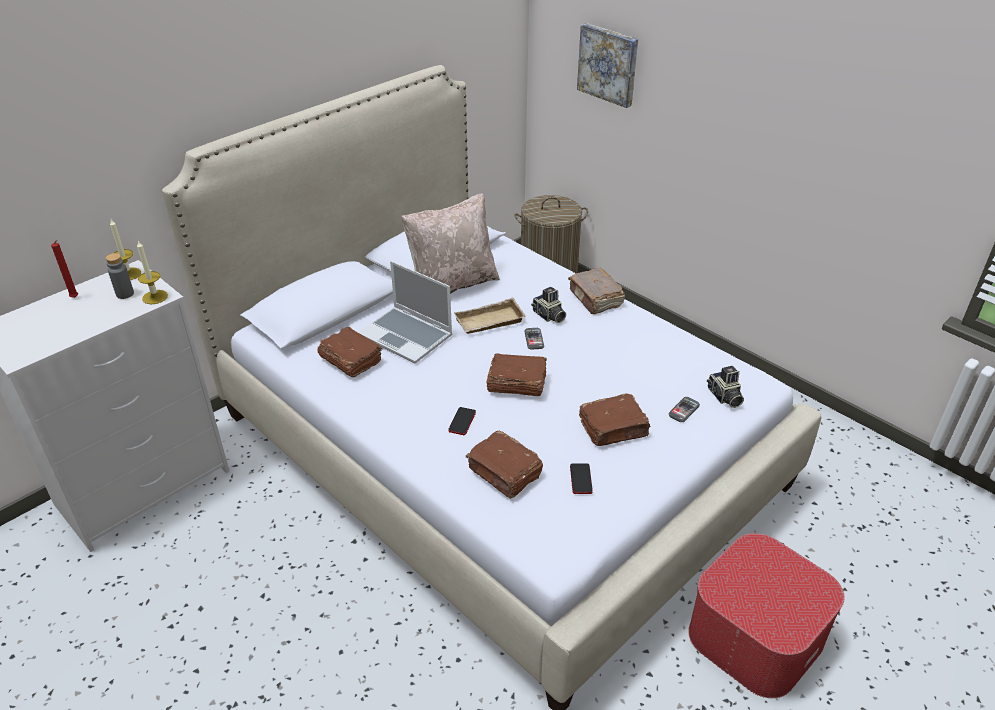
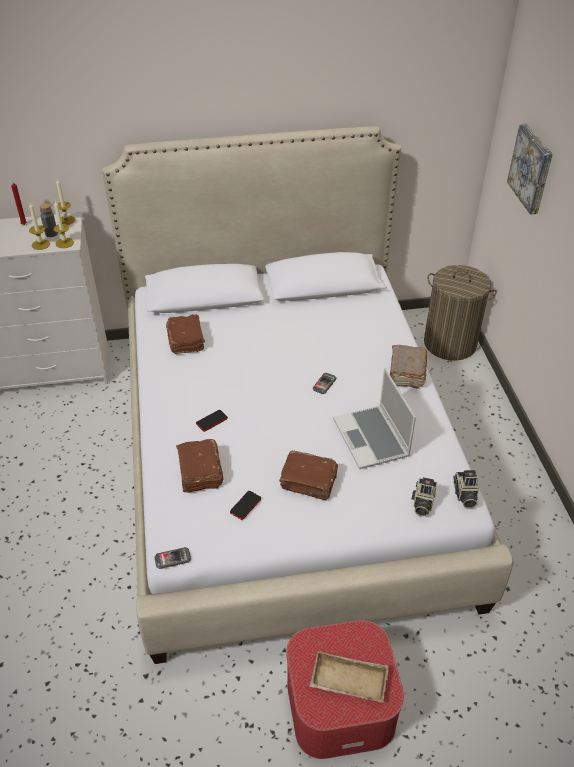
camera: 35 degrees right, 5 degrees up
(124, 309) = (40, 244): none -> candle
(407, 336) = (239, 339): laptop -> laptop (372, 439)
(452, 284) = (310, 313): beige pillow -> none
(489, 322) = (306, 355): beige tray -> beige tray (347, 682)
(516, 383) = (275, 411): brown book -> none
(548, 316) = (354, 370): camera -> camera (464, 495)
(683, 410) = (377, 496): phone -> phone (172, 558)

